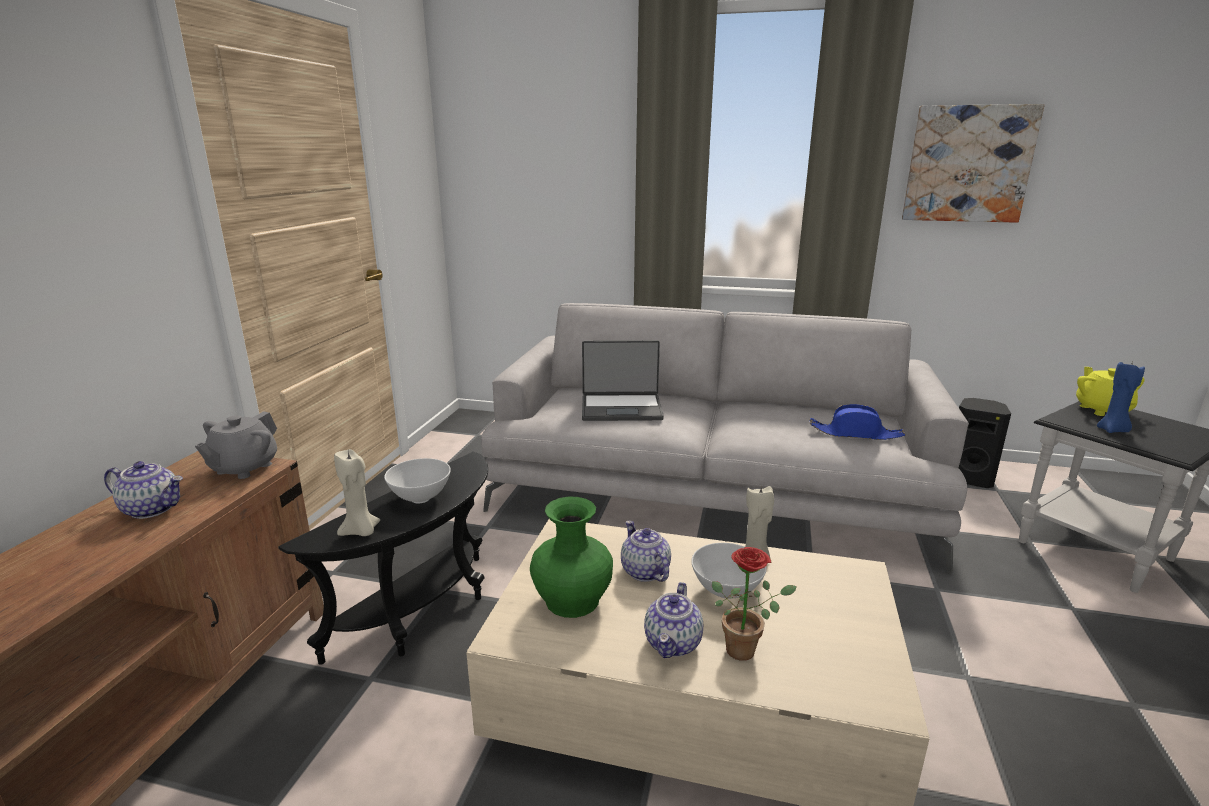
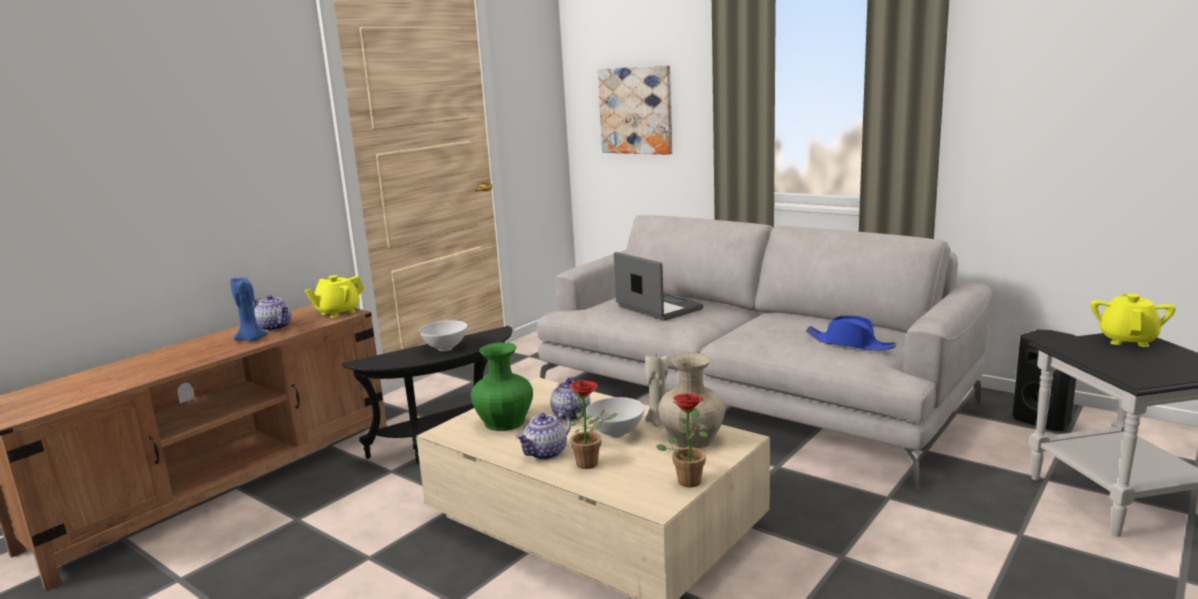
camera: 25 degrees right, 5 degrees down
(244, 468) = (338, 312): grey teapot -> yellow teapot
(361, 531) = (393, 361): beige candle -> none
(621, 408) = (657, 308): laptop -> laptop turned 150 degrees counterclockwise
(815, 582) = (692, 439): none -> beige vase
(876, 647) = (688, 479): none -> potted plant
(968, 164) = (1036, 77): picture -> picture (636, 110)
(1112, 430) = (1101, 356): blue candle -> blue candle (251, 340)

